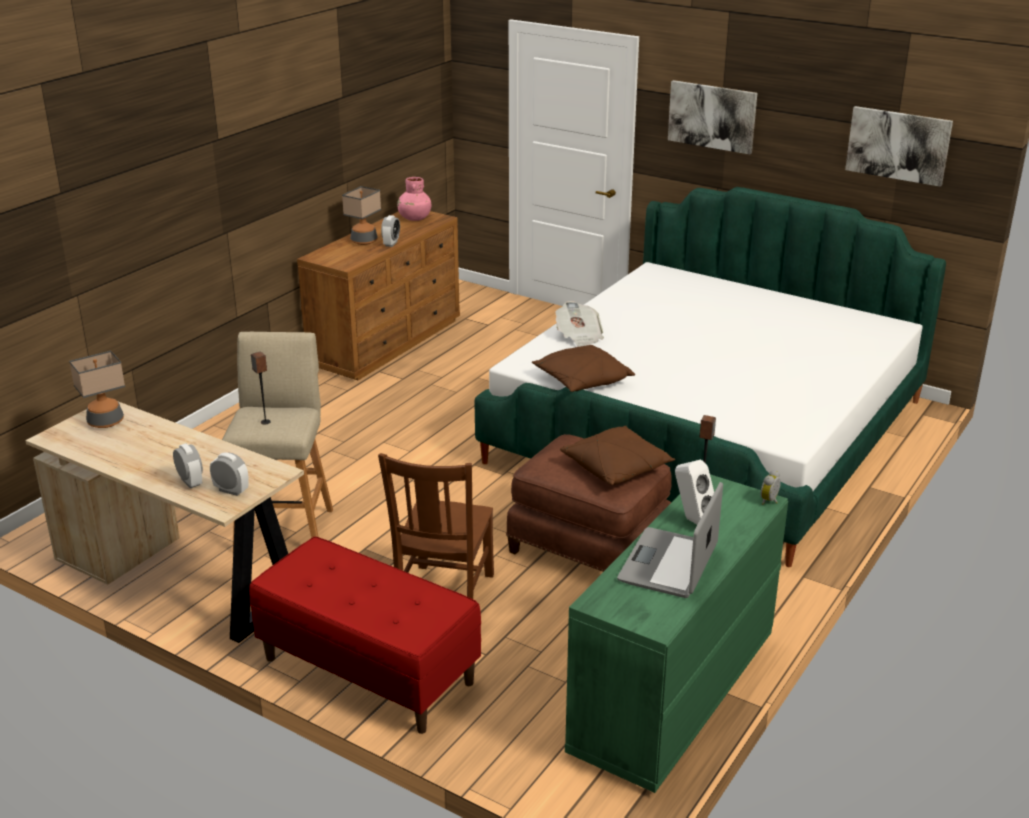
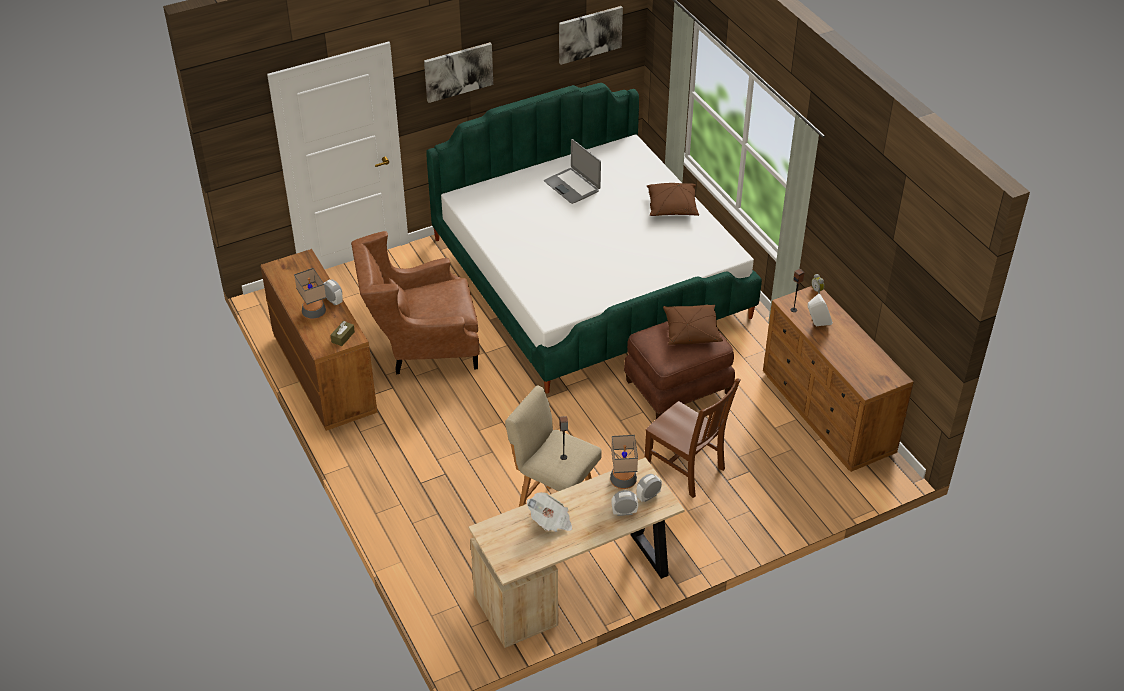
camera: 60 degrees left, 15 degrees up
(105, 422) = (507, 536): table lamp -> table lamp (623, 481)
(342, 261) = (343, 337): none -> brown tissue box
(367, 671) = (733, 526): red bench -> none
(414, 218) = (292, 271): pink vase -> none
(477, 374) = (421, 347): none -> brown armchair
(579, 337) = (533, 275): newspaper -> newspaper (550, 521)
(582, 381) = (595, 299): brown pillow -> brown pillow (672, 207)
(669, 564) = (850, 351): laptop -> laptop (572, 186)
(672, 695) = (828, 414): green dresser -> brown dresser

